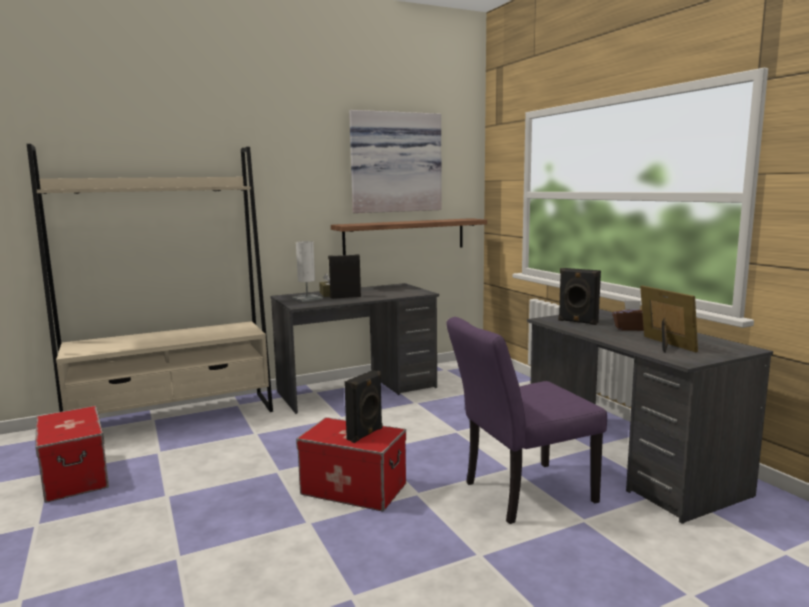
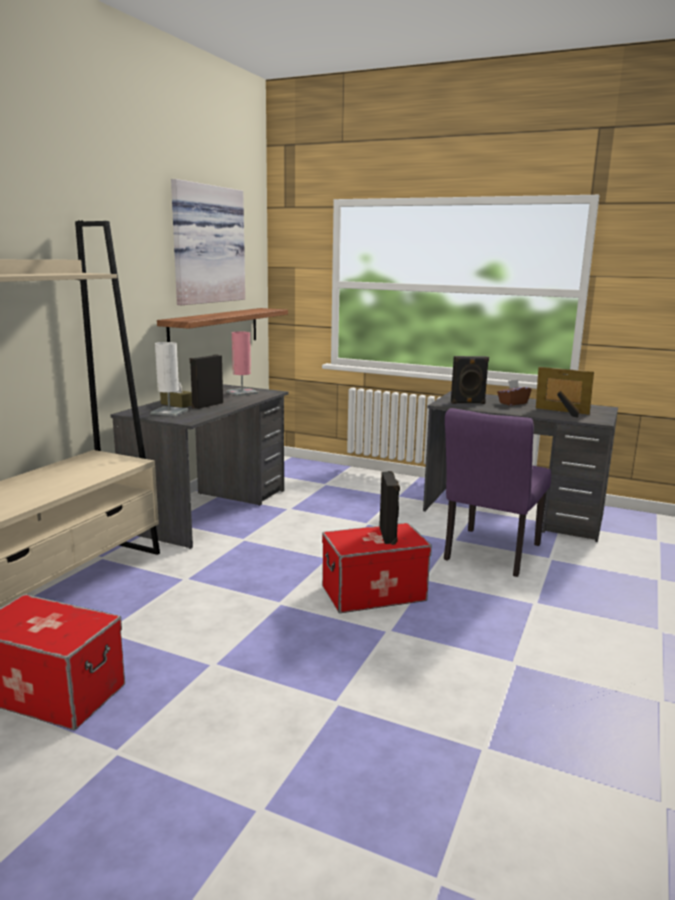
camera: 40 degrees left, 5 degrees up
(399, 291) = (242, 392): none -> pink table lamp

